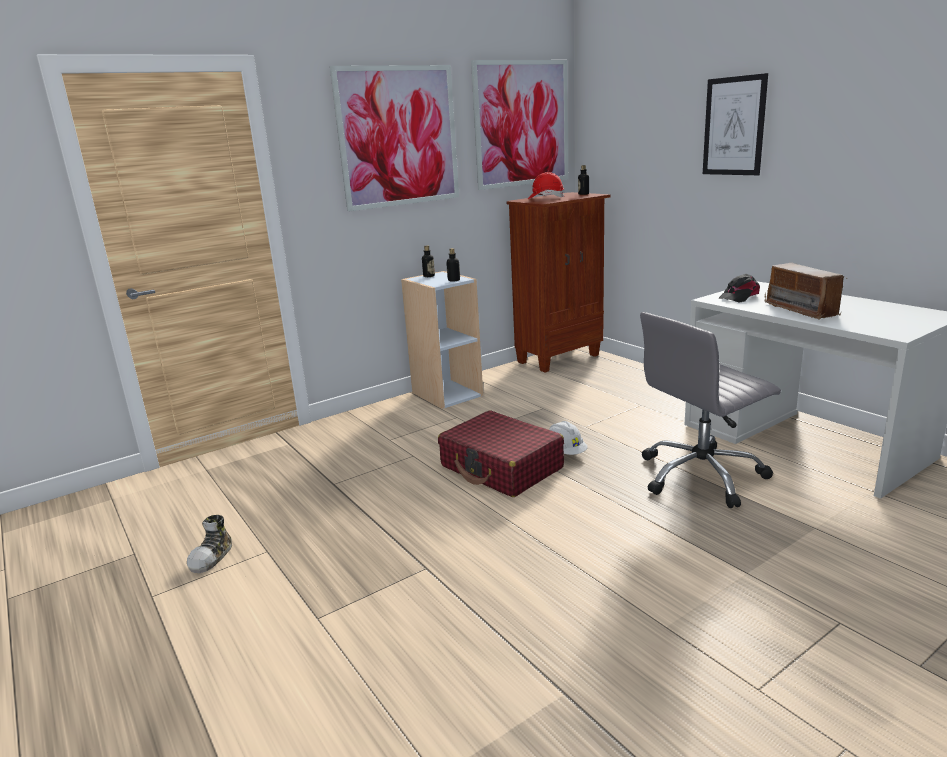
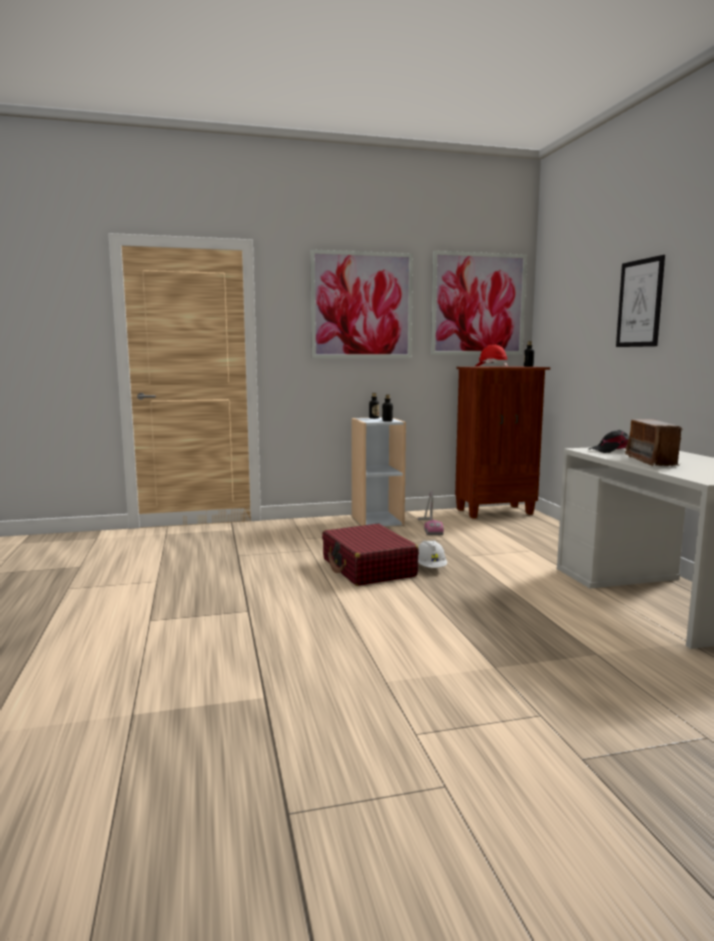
camera: 20 degrees right, 10 degrees down
(212, 556) = (122, 577): shoe -> none
(512, 393) = (429, 527): none -> vacuum cleaner
(701, 476) = (530, 602): grey office chair -> none

